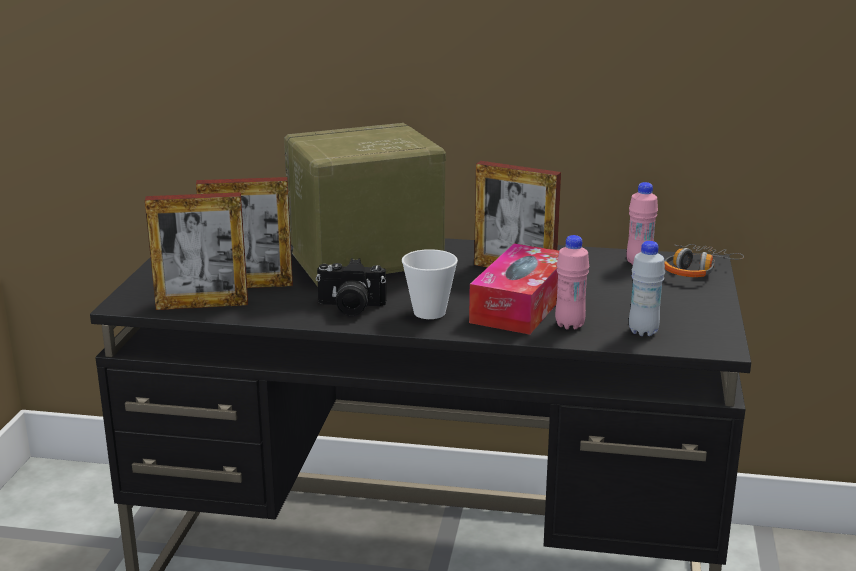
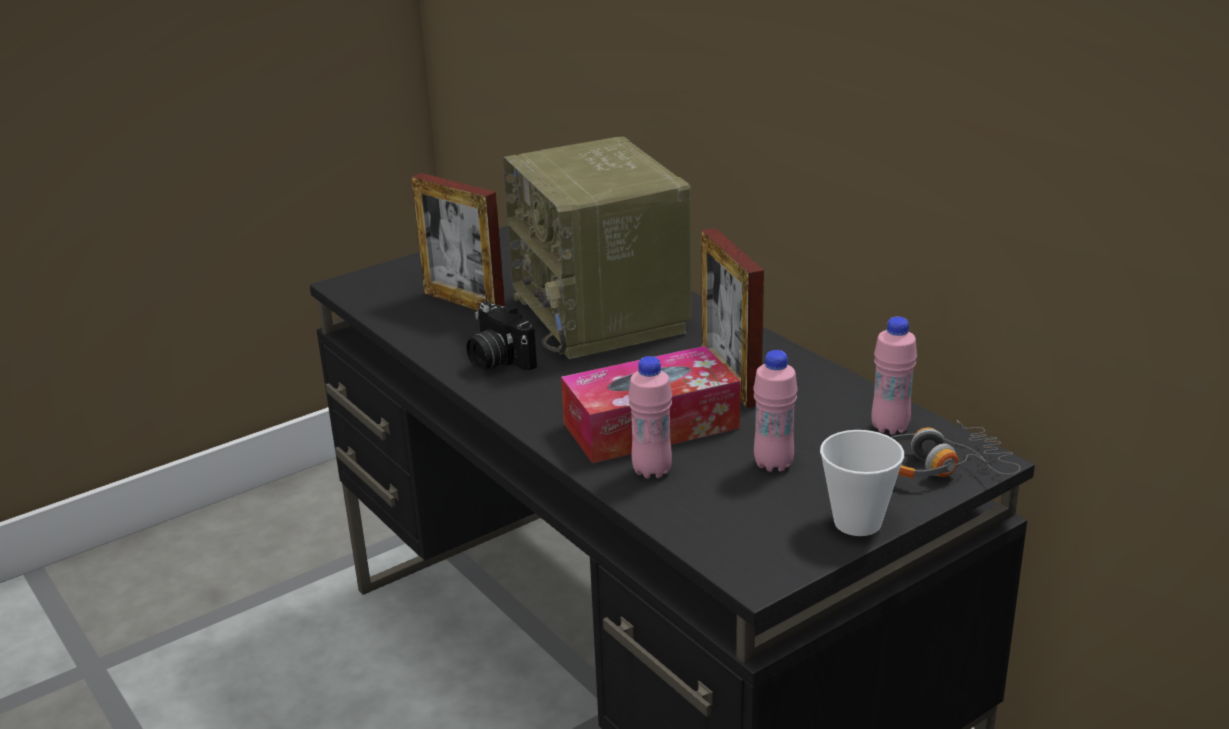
camera: 45 degrees right, 5 degrees up
(202, 305) = (394, 308): picture frame -> none
(363, 263) = (602, 315): radio -> radio turned 135 degrees counterclockwise
(429, 312) = (552, 396): cup -> cup (857, 522)
(621, 298) = (773, 464): none -> pink bottle
(643, 331) = (711, 515): white bottle -> none

